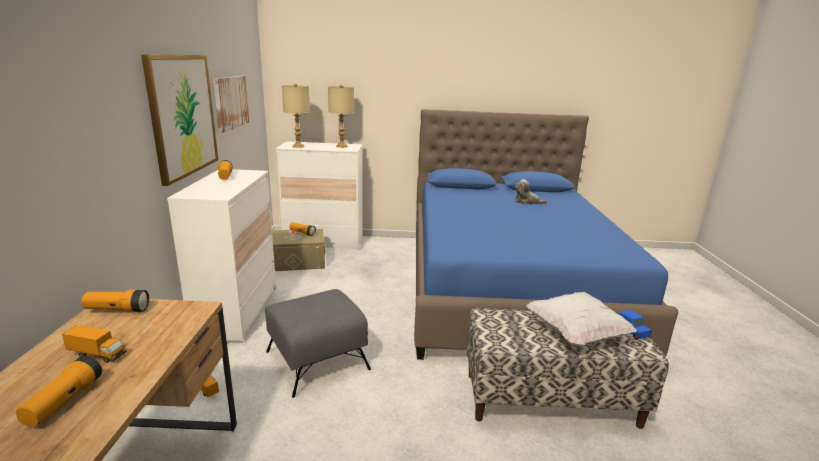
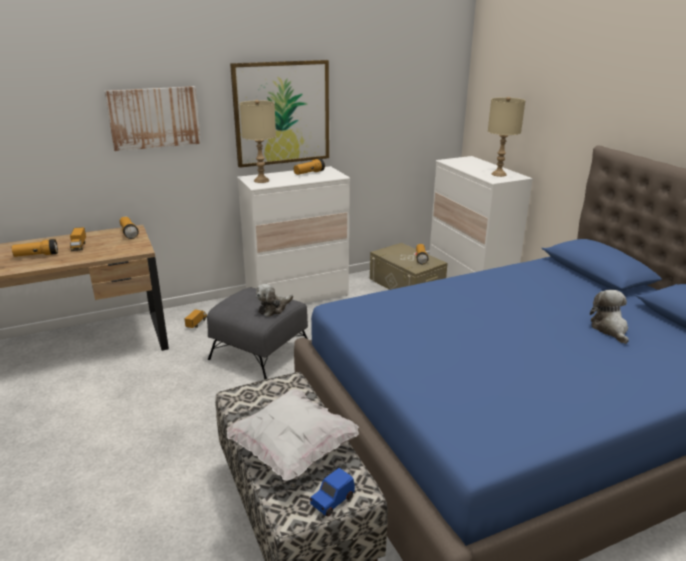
camera: 65 degrees right, 5 degrees up
(230, 102) = (377, 105): picture -> picture (154, 118)
(298, 146) = (458, 163): beige table lamp -> beige table lamp (261, 180)
(337, 301) = (273, 308): none -> plush toy

